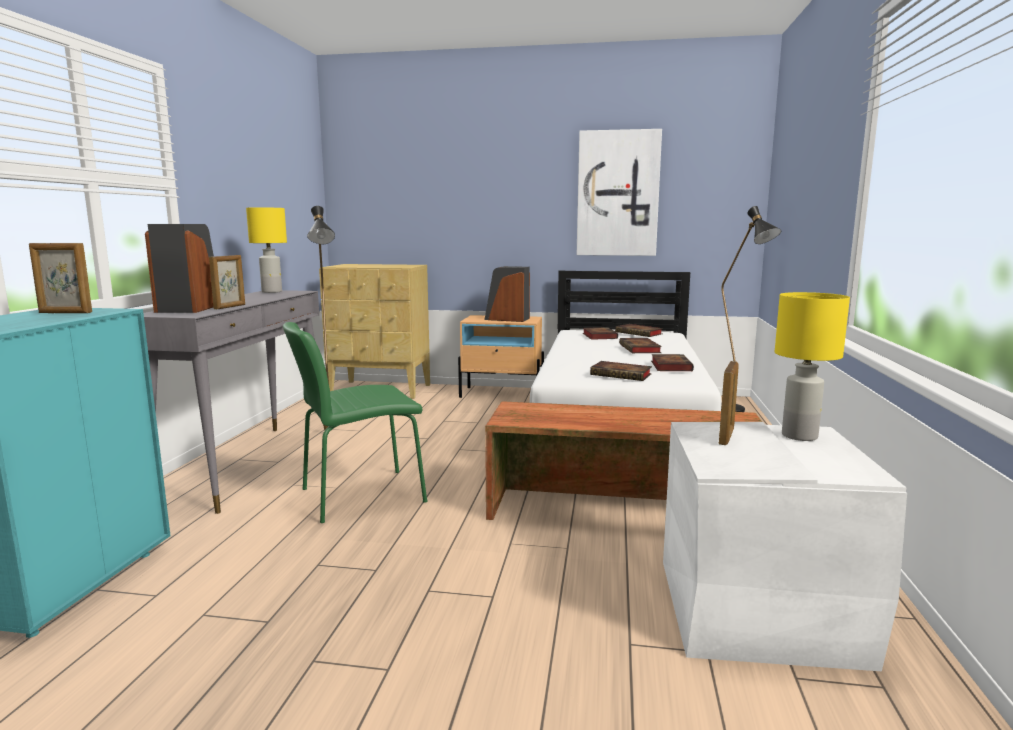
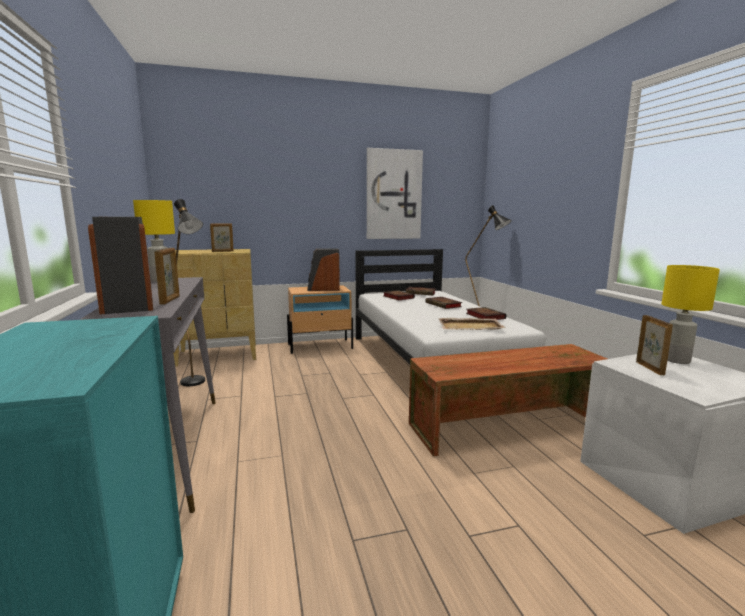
camera: 25 degrees left, 0 degrees up
(65, 313) = (74, 331): picture frame -> picture frame (222, 251)
(358, 496) = (310, 459): green chair -> none
(622, 375) = (471, 326): book -> beige tray

